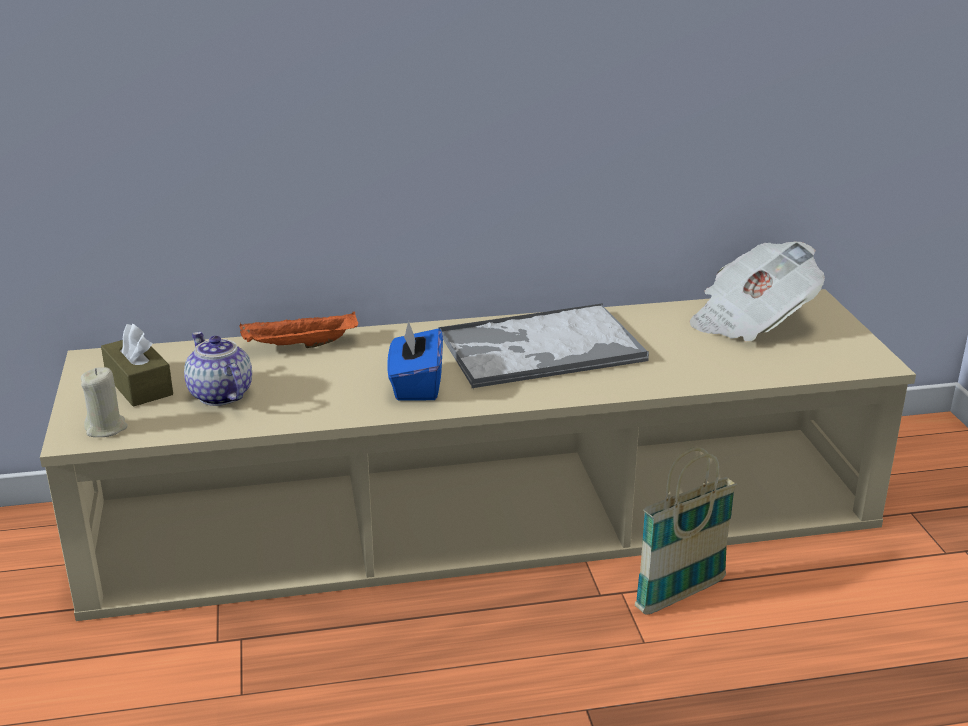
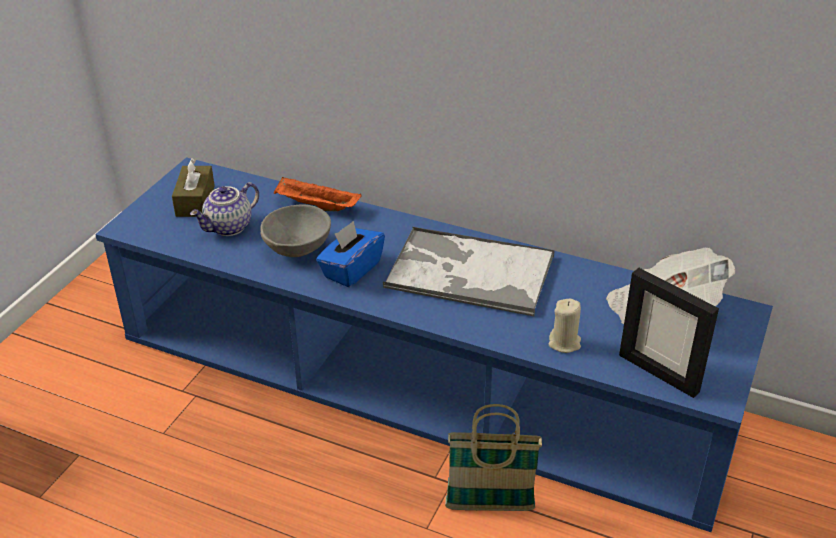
camera: 35 degrees right, 10 degrees up
(106, 428) = (146, 227): beige candle -> beige candle (564, 343)
(219, 395) = (229, 227): teapot -> teapot turned 135 degrees counterclockwise
(332, 388) = (298, 250): none -> grey bowl
(483, 515) = (419, 377): beige tv stand -> blue tv stand
(808, 363) = (659, 372): none -> picture frame

